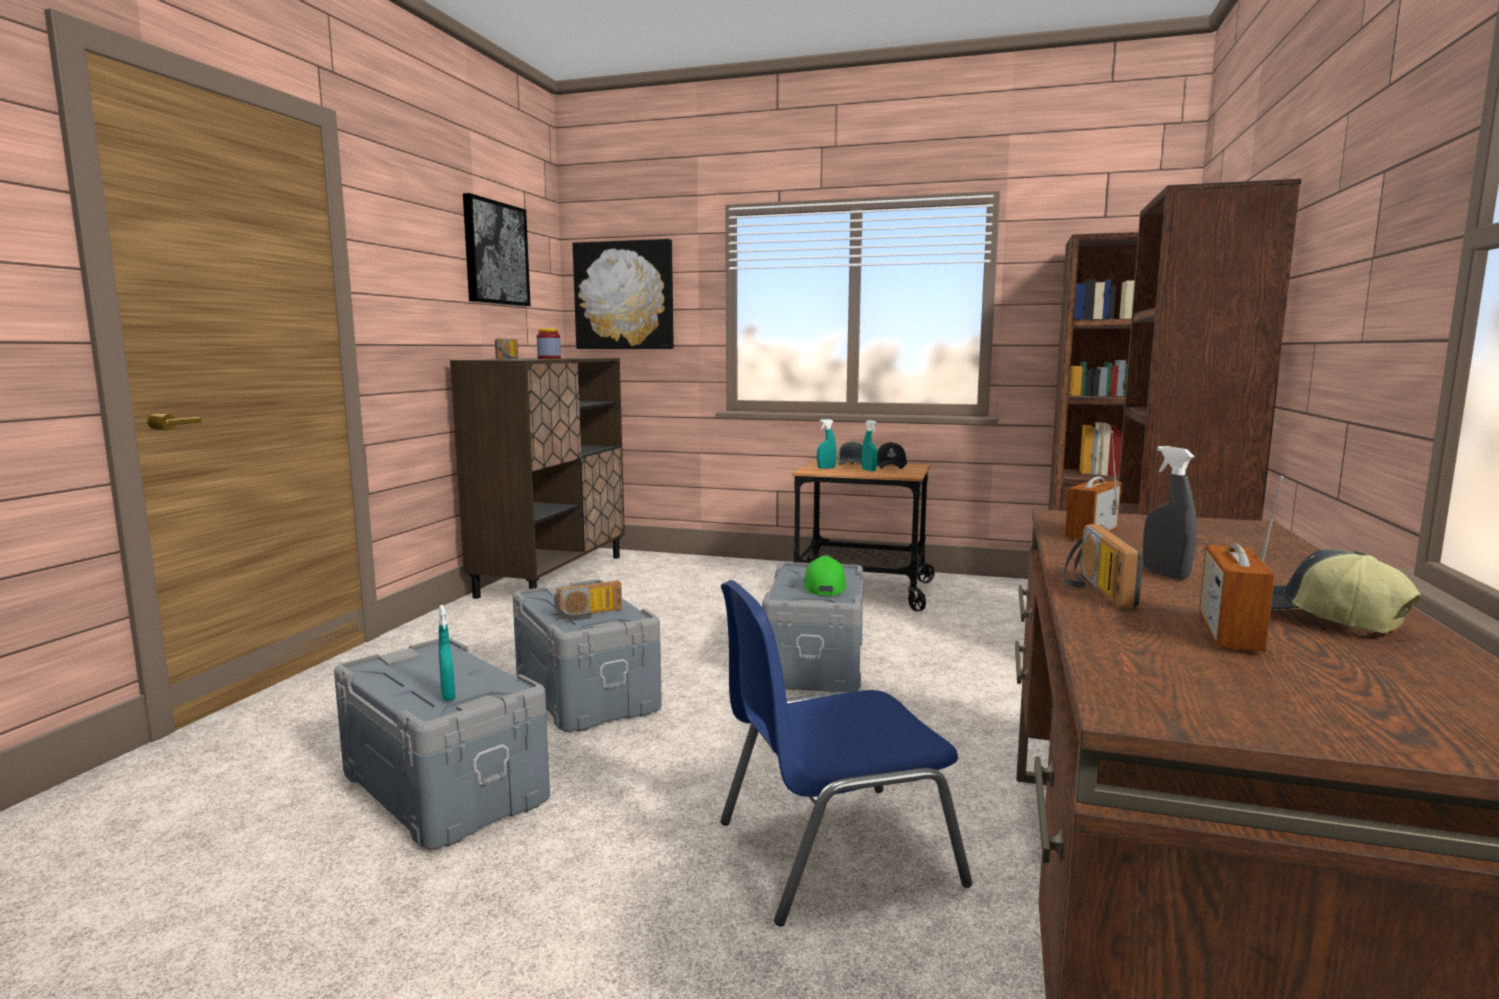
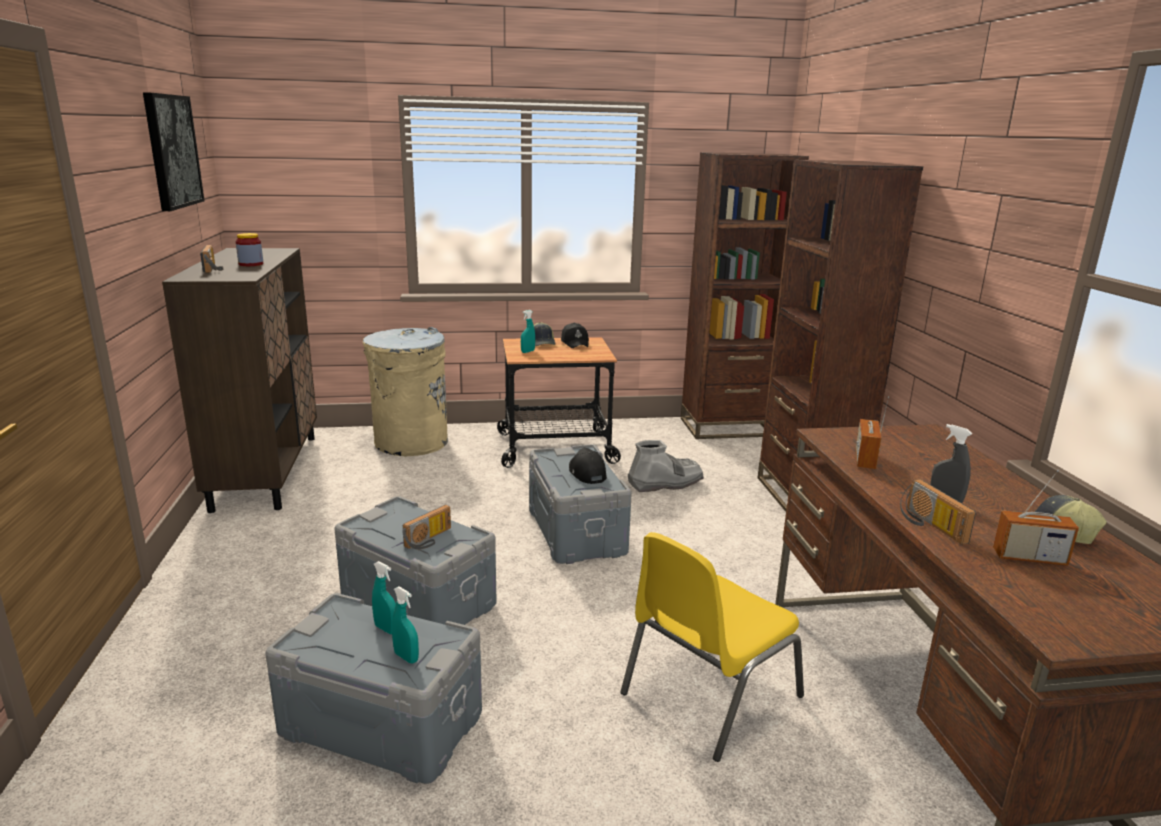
camera: 25 degrees left, 10 degrees up
(624, 295) = (292, 181): picture -> none
(707, 569) = (410, 442): none -> beige trash can
(824, 587) = (586, 473): green cap -> black cap
(832, 851) = (707, 695): blue chair -> yellow chair
(869, 470) = (564, 351): turquoise spray bottle -> turquoise spray bottle (386, 629)
(968, 636) = (665, 483): none -> grey boot
(1229, 634) = (1029, 558): radio -> radio turned 75 degrees counterclockwise

